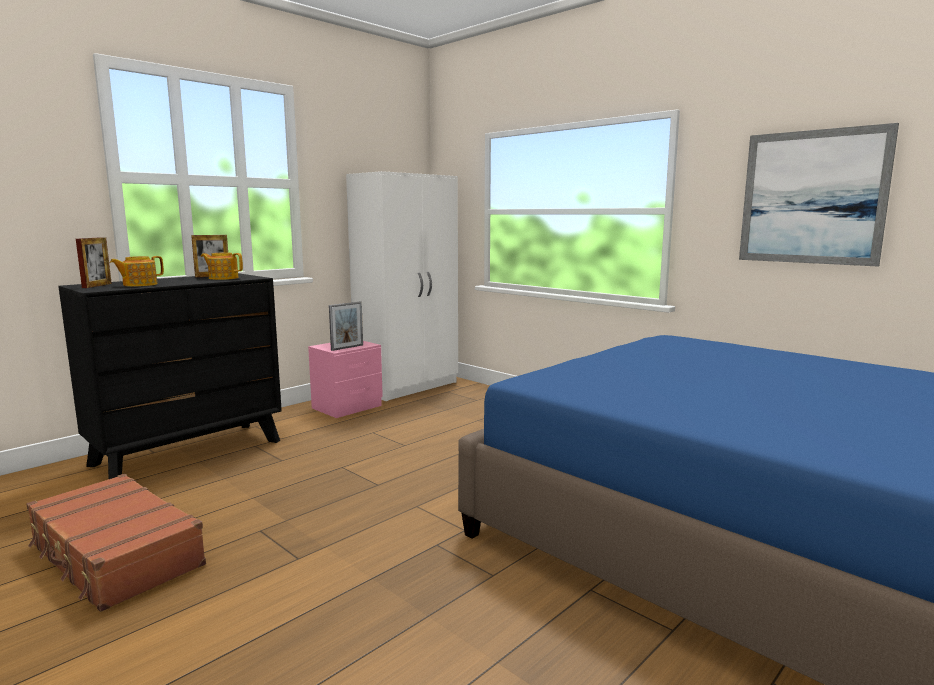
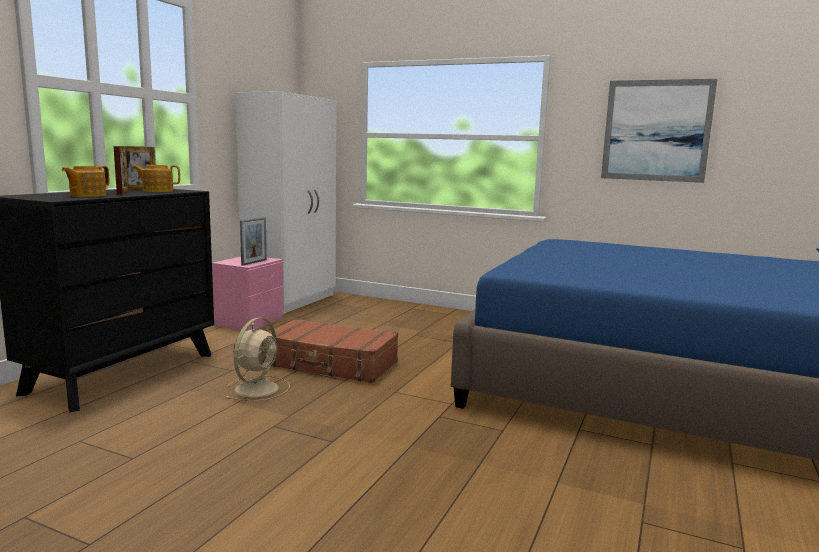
camera: 20 degrees left, 0 degrees up
(97, 285) = (40, 196): picture frame -> picture frame (123, 193)
(115, 556) = (148, 464): brown suitcase -> brown suitcase (330, 364)
(286, 484) = (258, 388): none -> beige fan

